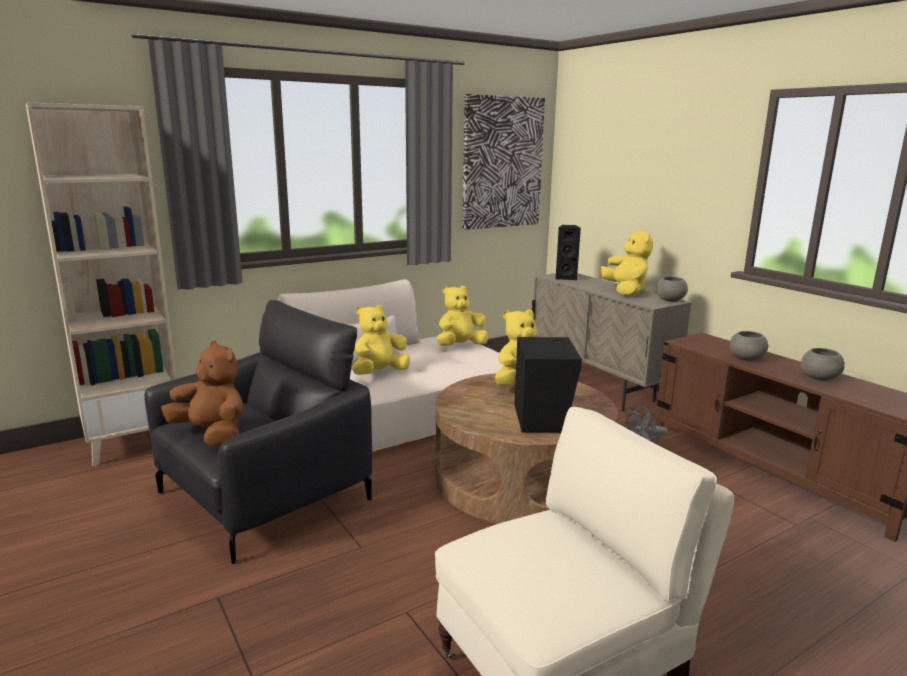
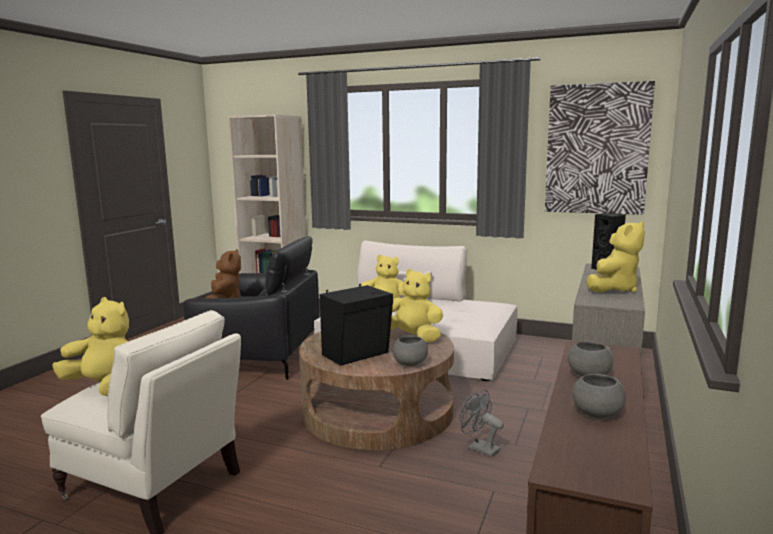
camera: 55 degrees right, 5 degrees down
(460, 346) = (480, 311): yellow plush toy -> yellow plush toy (105, 388)
(670, 300) = (627, 304): grey bowl -> grey bowl (410, 363)

